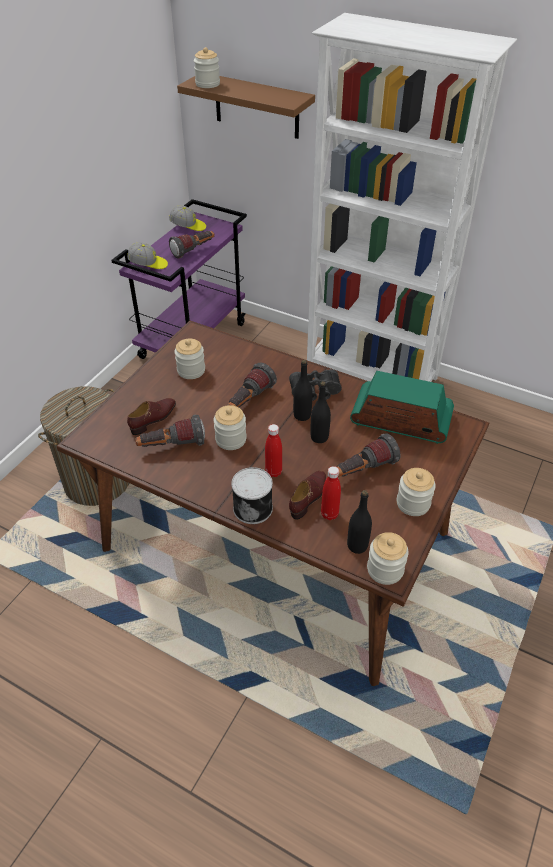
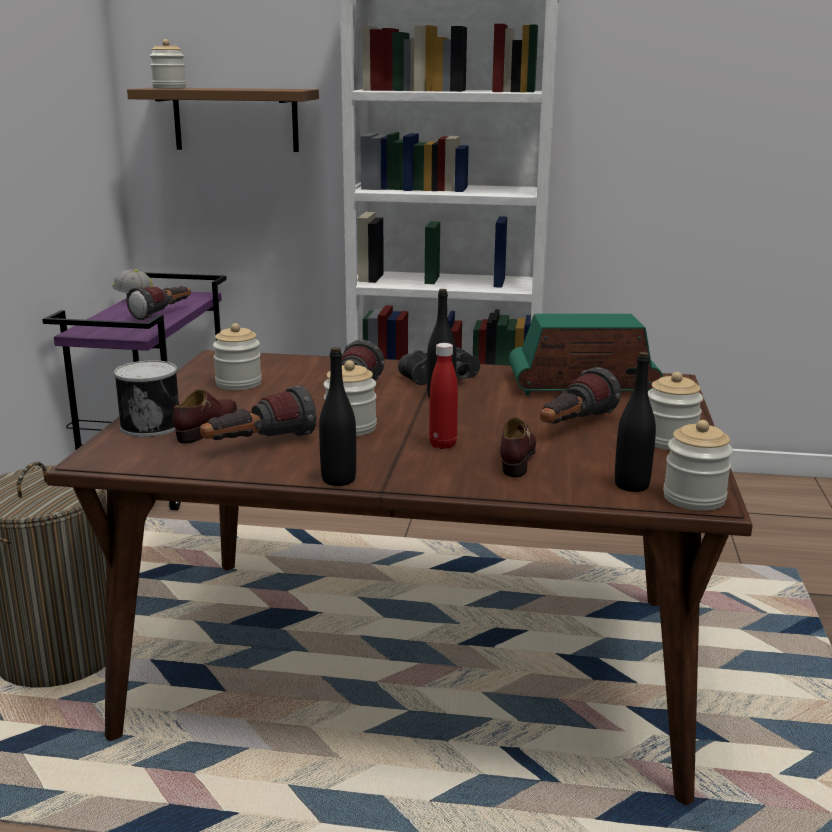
camera: 20 degrees left, 25 degrees down
(148, 264) = (99, 328): cap -> none
(253, 507) = (440, 477): can -> can (151, 425)
(319, 437) = (483, 410): black bottle -> black bottle (338, 480)
(329, 514) = (562, 466): red bottle -> none

